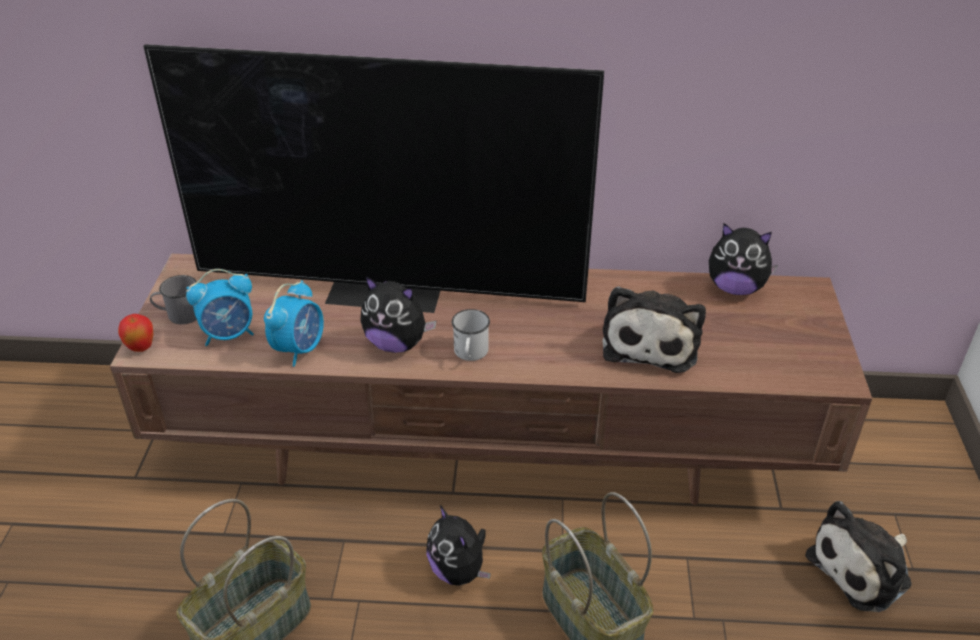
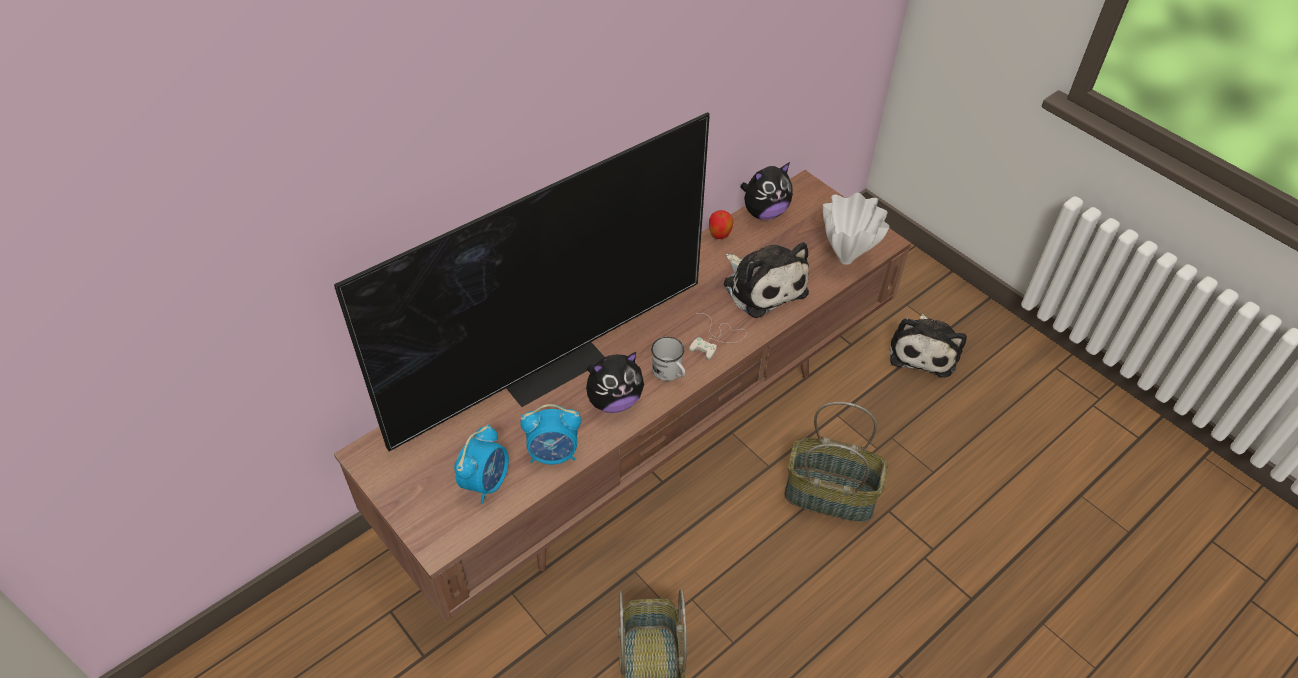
camera: 45 degrees left, 10 degrees up
(141, 348) = (434, 543): apple -> apple (719, 236)
(179, 315) = (423, 496): grey mug -> none
(299, 349) = (553, 454): alarm clock -> alarm clock turned 105 degrees clockwise
(459, 570) = (727, 528): plush toy -> none
(548, 354) = (717, 338): none -> white game controller
(773, 369) = (846, 258): none -> white vase

